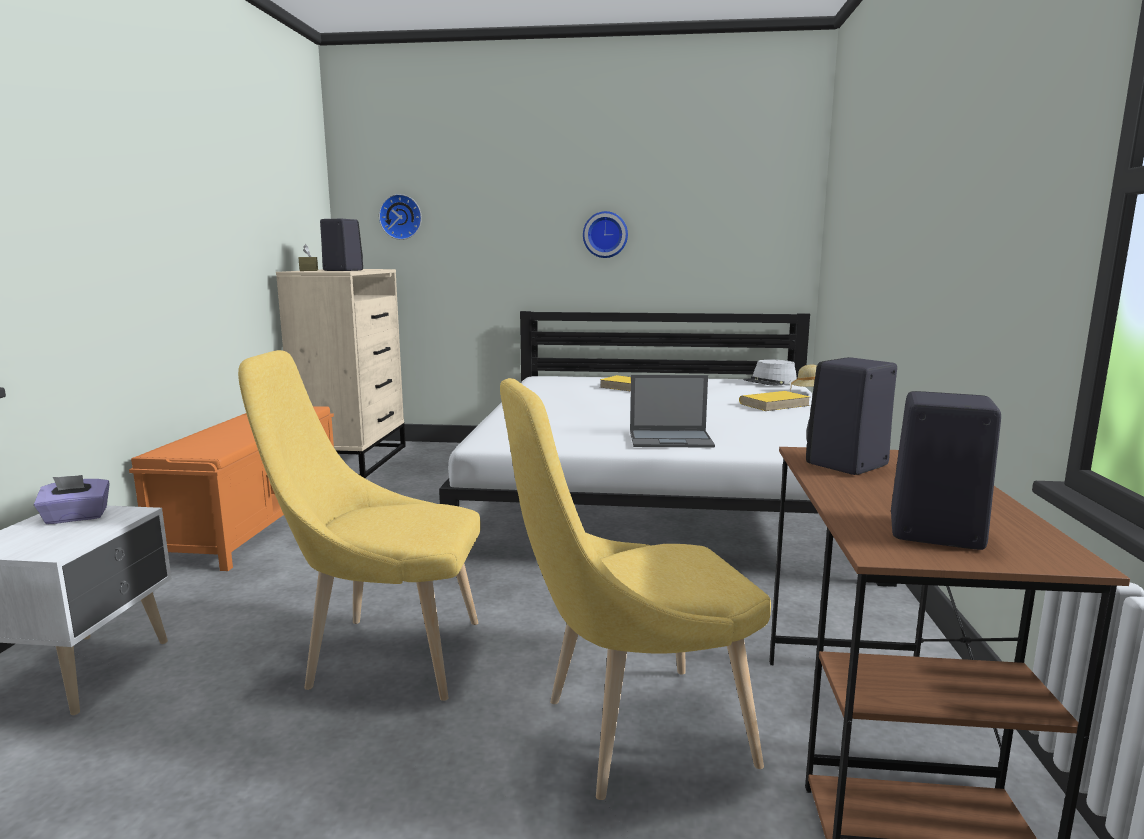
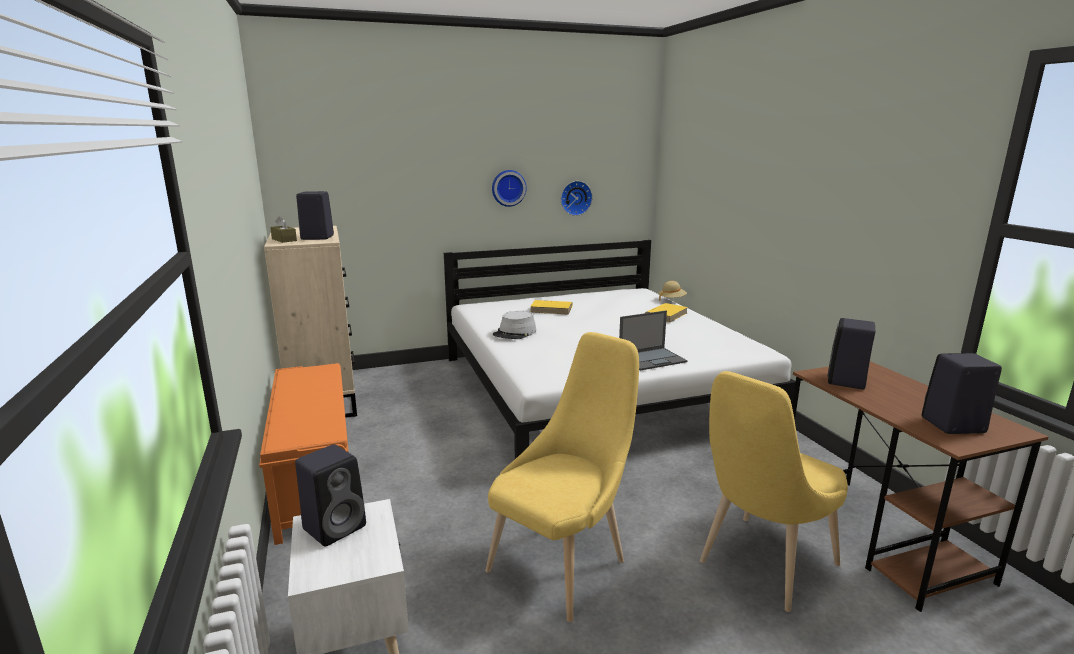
camera: 25 degrees left, 5 degrees up
(76, 517) = (336, 526): purple tissue box -> black speaker
(384, 655) = (563, 562): yellow chair -> yellow chair turned 150 degrees clockwise
(401, 217) = (332, 177): wall clock -> wall clock (575, 198)
(770, 382) = (636, 292): grey hat -> grey hat (515, 333)

